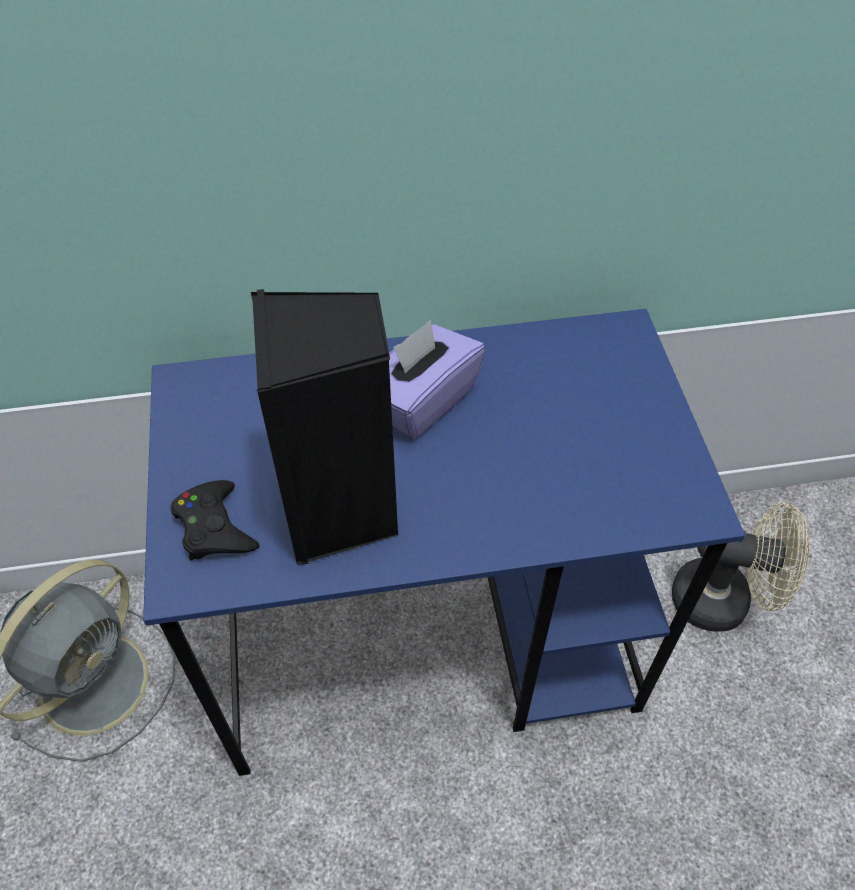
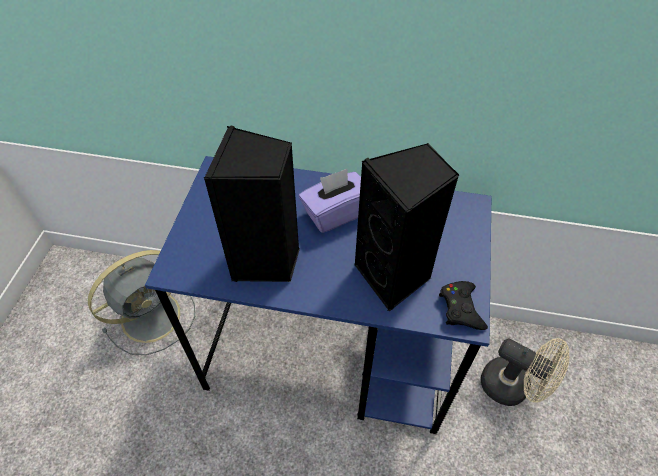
camera: 20 degrees right, 0 degrees up
(214, 527) = (199, 248): black game controller -> black game controller (461, 308)
(560, 476) = (395, 276): none -> black speaker

